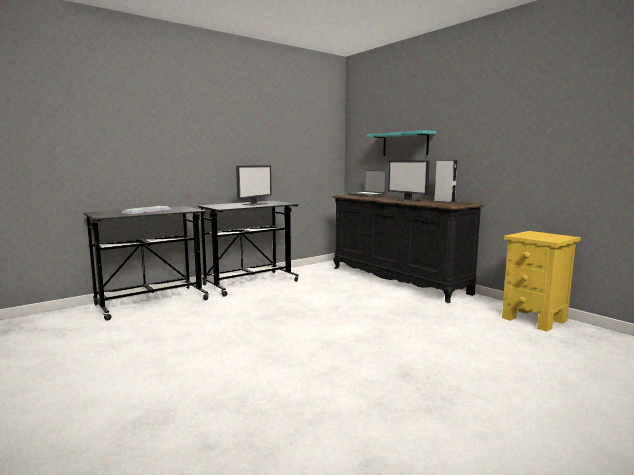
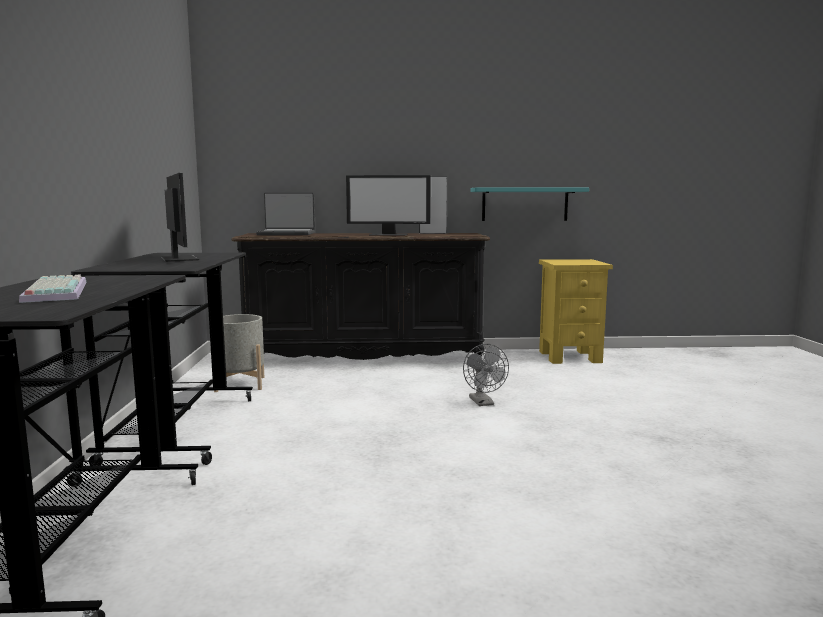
camera: 55 degrees left, 0 degrees up
(313, 274) = (240, 384): none -> grey planter
(378, 318) = (483, 403): none -> grey fan
(405, 144) = (340, 151): turquoise shelf -> turquoise shelf (524, 204)

